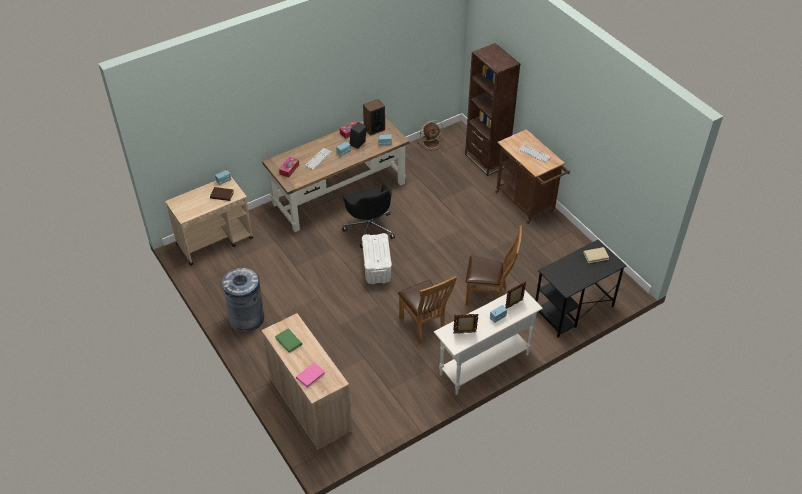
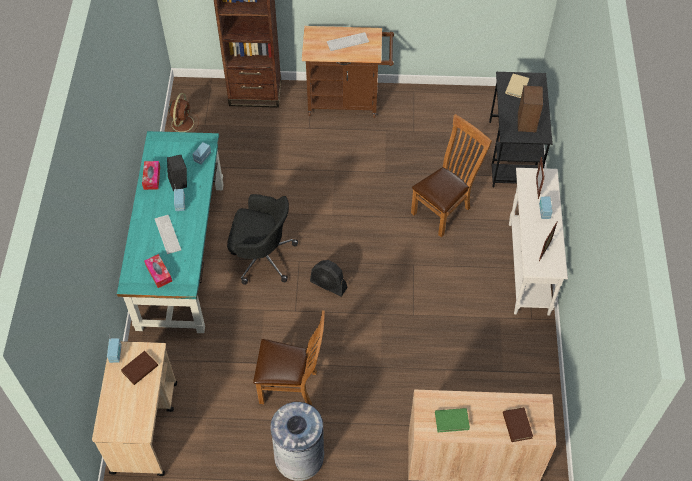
camera: 55 degrees left, 10 degrees up
(310, 376) = (517, 425): pink book -> brown book
(339, 193) = (181, 253): brown desk -> turquoise desk
(374, 129) = (168, 153): speaker -> speaker (526, 122)
(377, 269) = (328, 285): white storage box -> black fan
(424, 326) = (442, 289): brown chair -> brown chair (292, 386)

